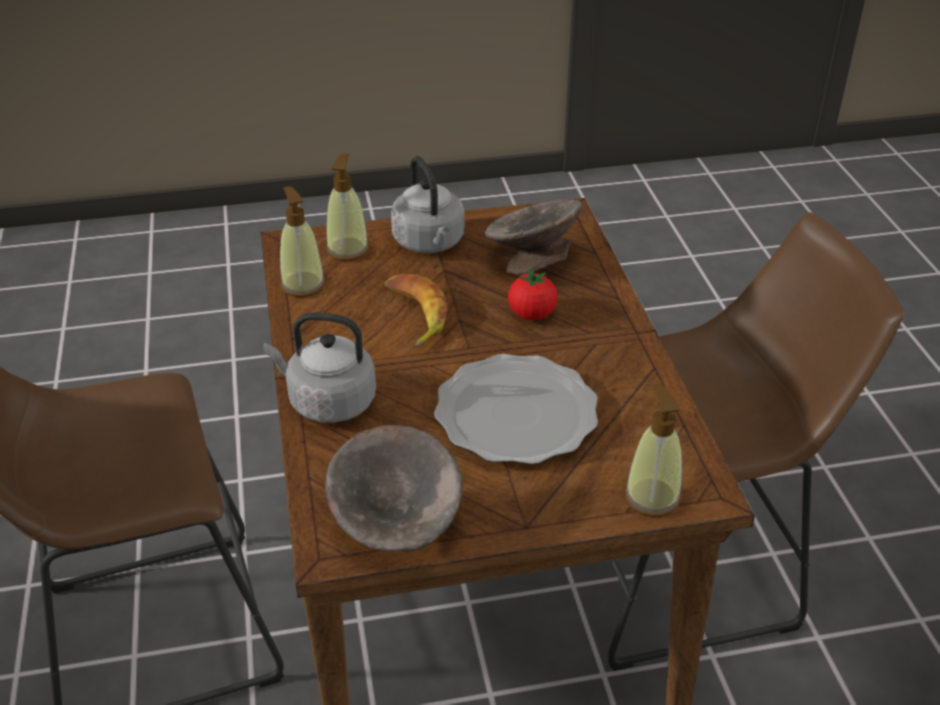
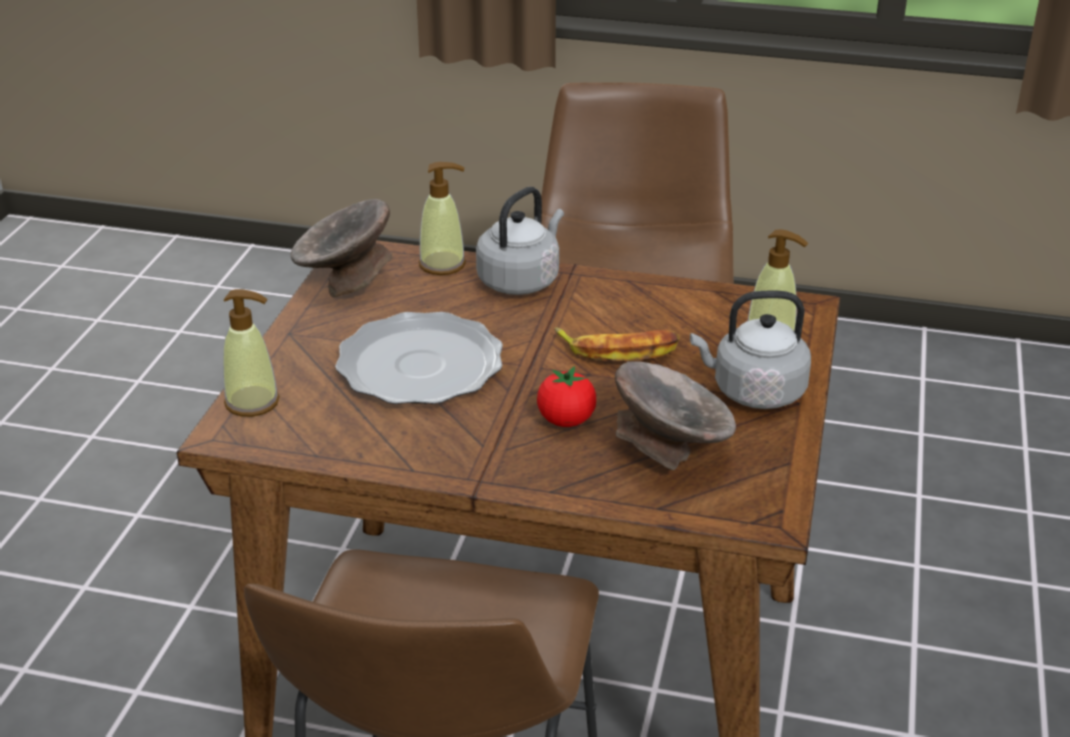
camera: 115 degrees right, 5 degrees down
(303, 285) = (716, 300): soap dispenser -> soap dispenser (442, 264)

